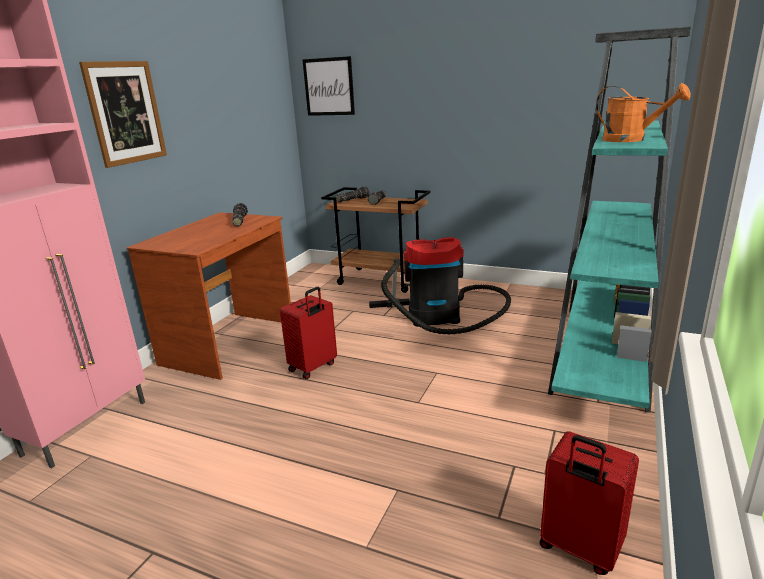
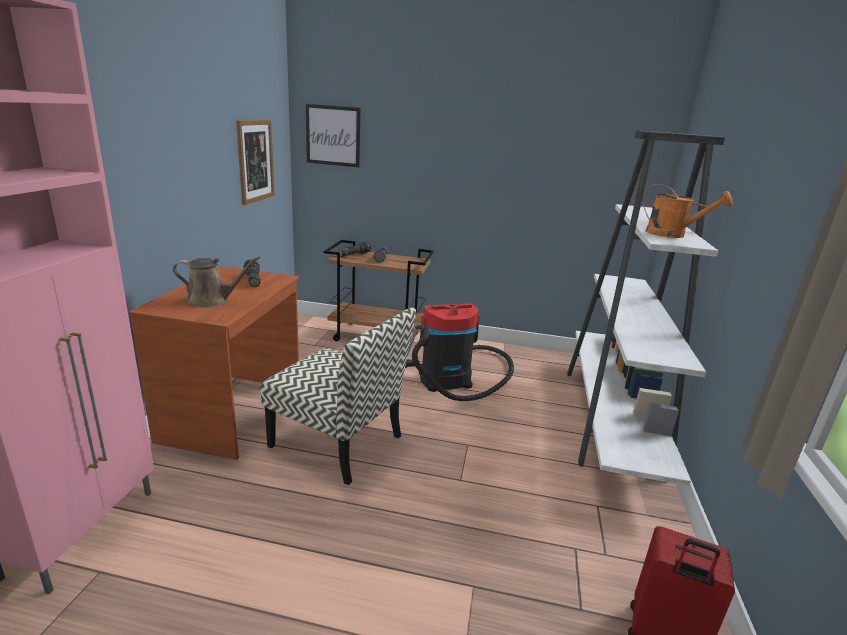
camera: 15 degrees left, 0 degrees up
(125, 113) = (133, 154): picture -> picture (255, 161)
(196, 237) = (212, 301): none -> brown watering can
(313, 367) = (338, 441): red suitcase -> chair
(603, 354) = (611, 420): turquoise bookcase -> white bookcase

